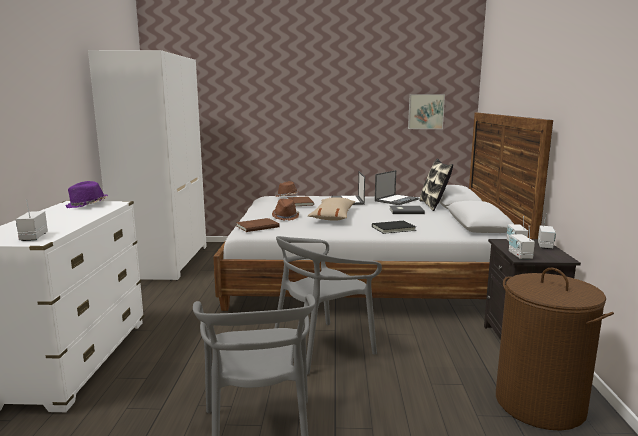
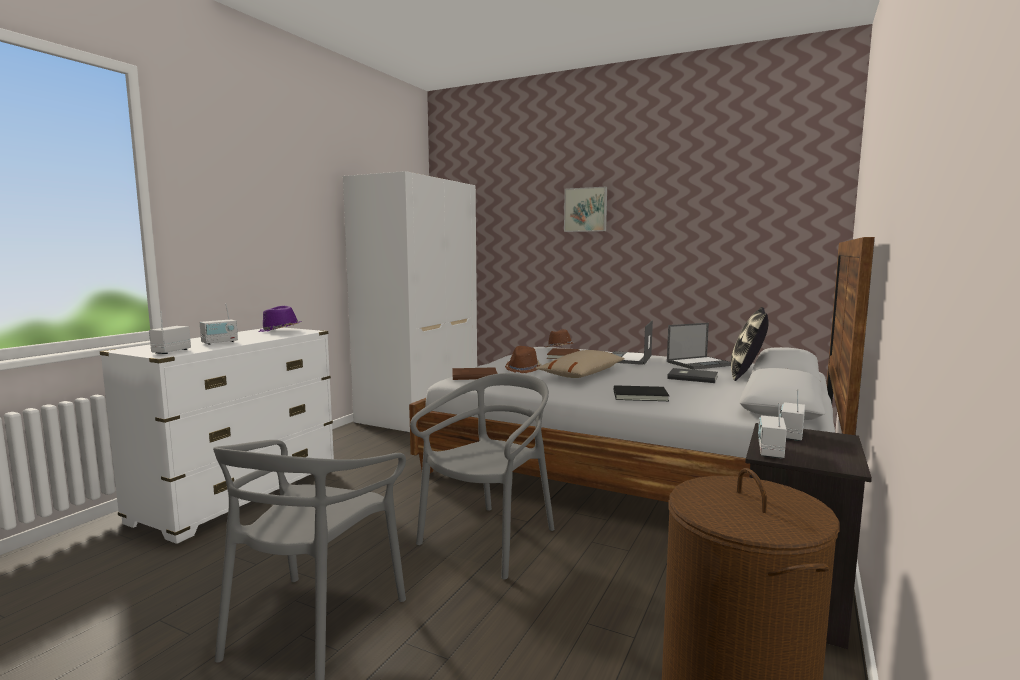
camera: 25 degrees right, 5 degrees down
(322, 348) = (490, 539): grey chair -> grey chair turned 135 degrees clockwise
(425, 111) = (766, 243): picture -> picture (586, 210)
(545, 245) = (842, 444): radio -> radio (220, 342)

